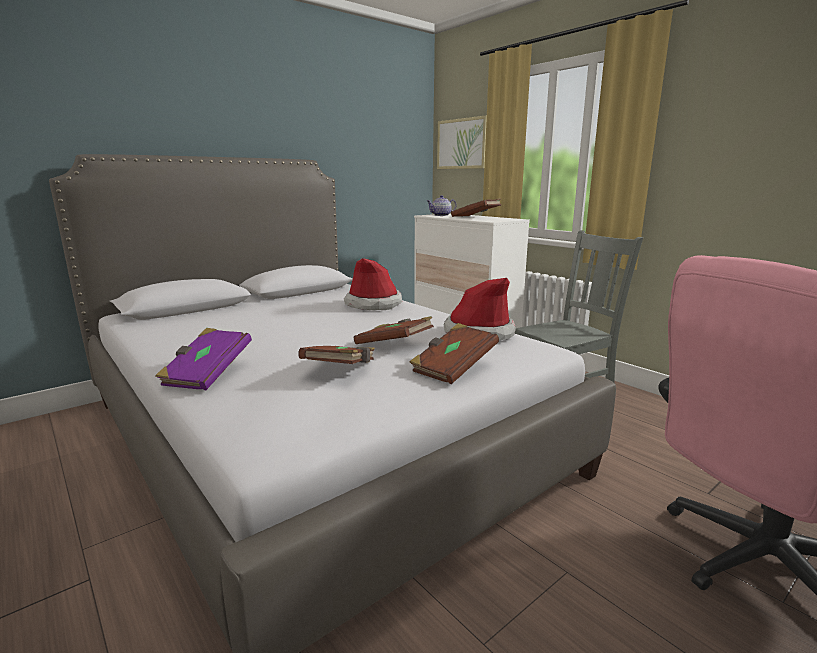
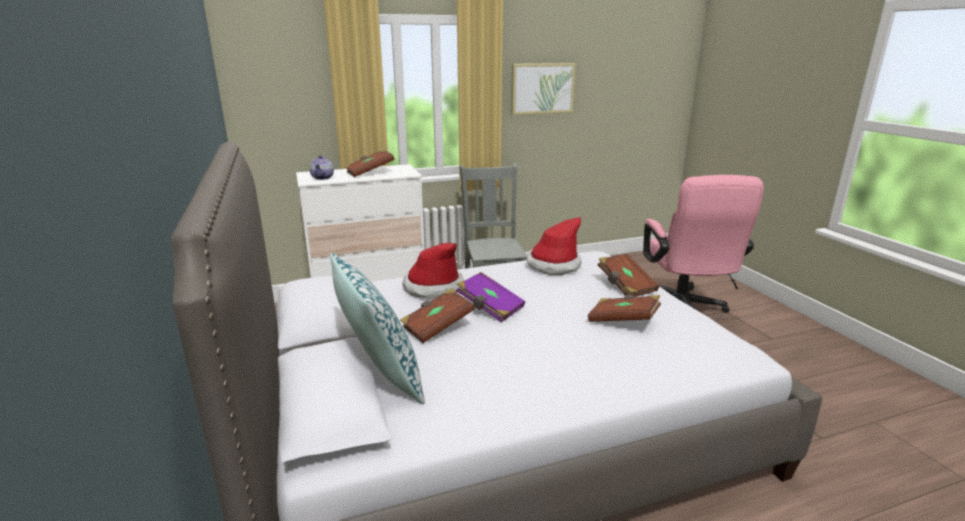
camera: 70 degrees left, 5 degrees up
(207, 374) = (615, 379): purple book -> purple book (490, 308)
(217, 311) = (379, 376): none -> pillow
(394, 345) = (567, 296): brown book -> brown book (437, 327)
(462, 144) = (278, 89): picture -> picture (542, 88)

